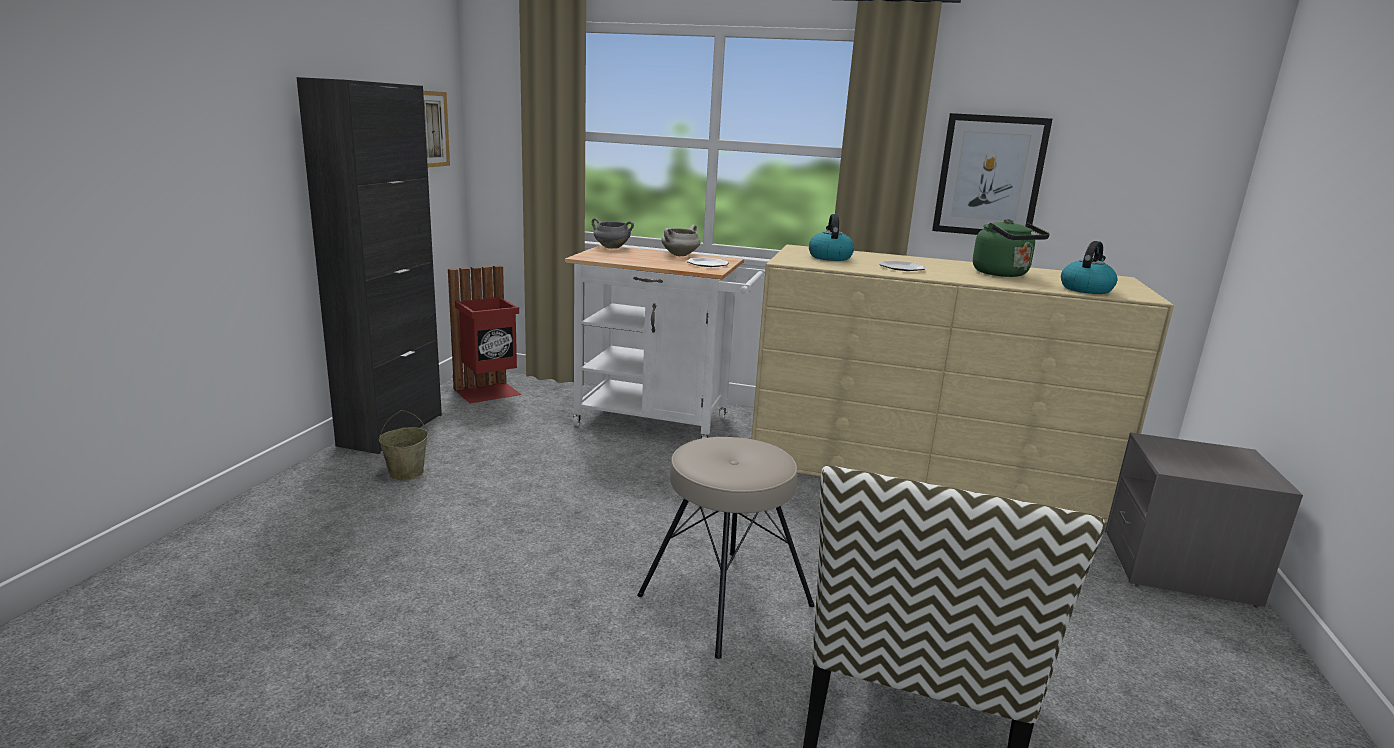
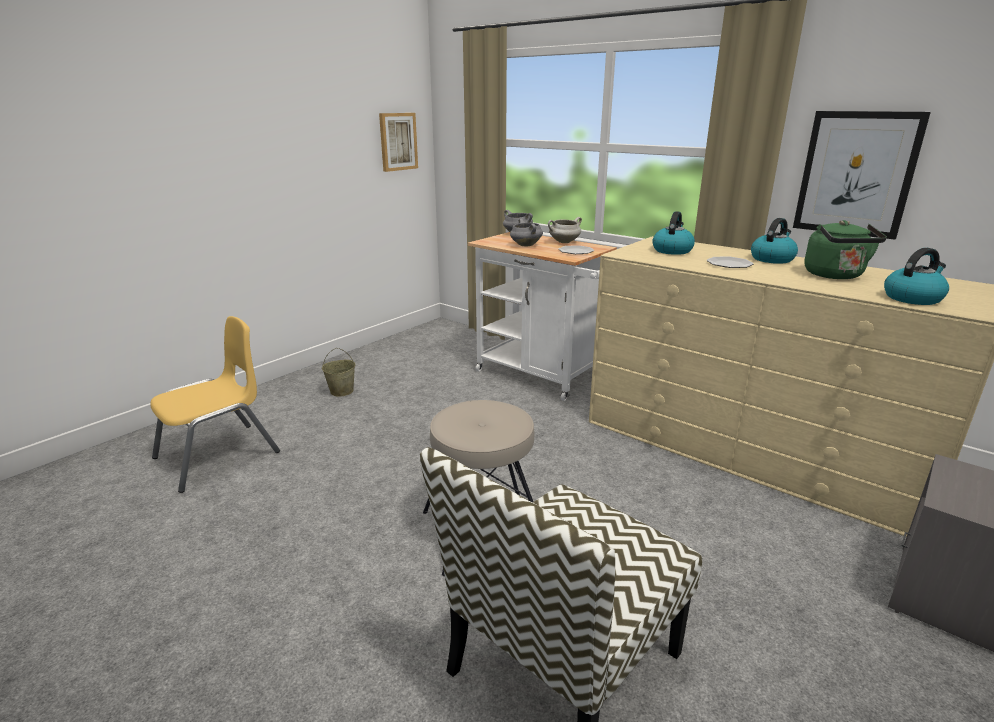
camera: 25 degrees right, 5 degrees up
(279, 585) = (218, 456): none -> yellow chair
(391, 430) = (355, 359): black cabinet -> none
(488, 392) = (436, 338): red trash can -> none
(640, 259) = (525, 245): none -> grey cooking pot
(930, 262) = (772, 259): none -> kettle

